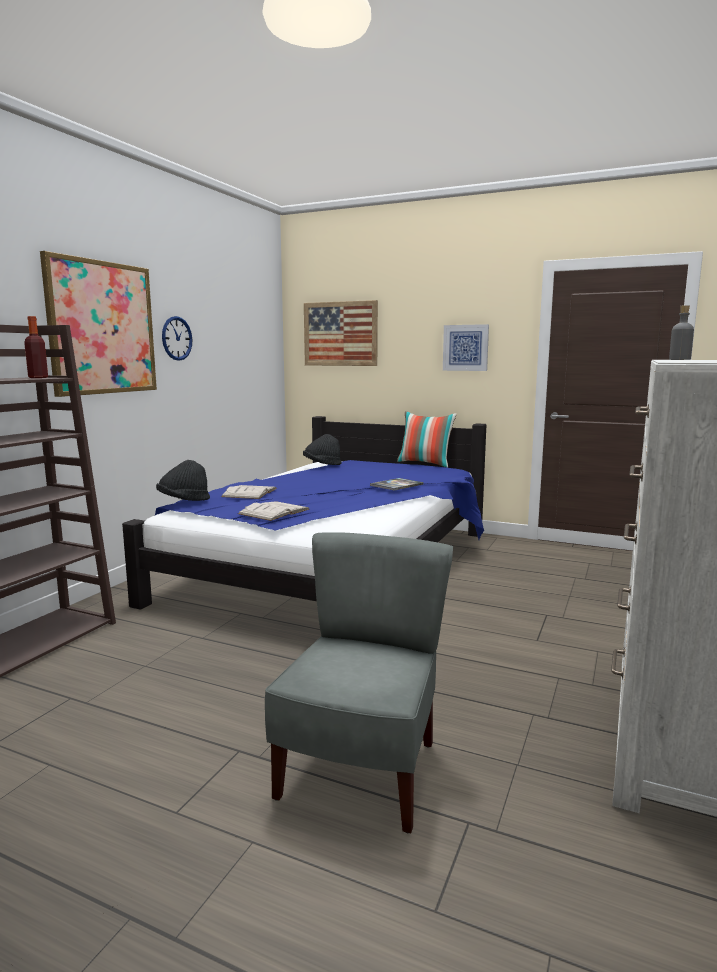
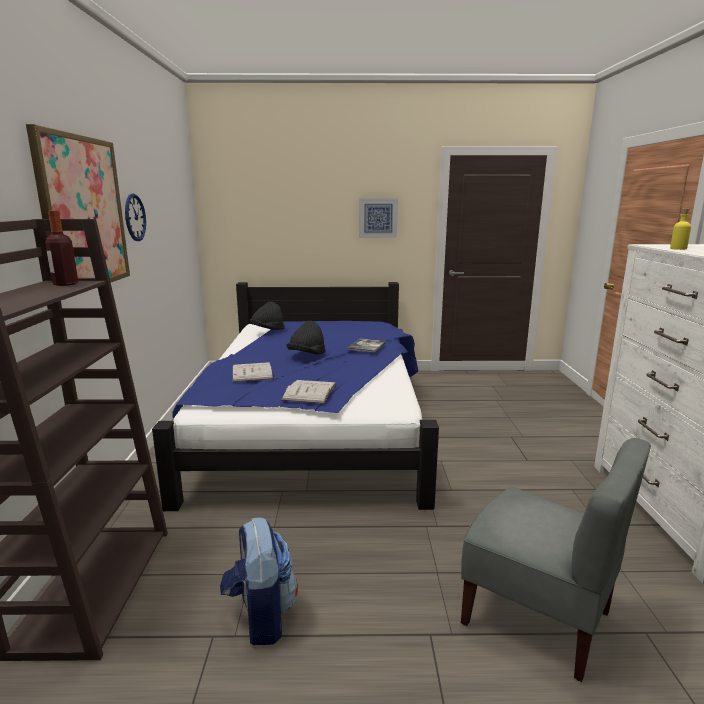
camera: 25 degrees left, 5 degrees up
(118, 696) = (260, 616): none -> backpack
(184, 501) = (200, 392): black hat -> black hat (307, 355)
(340, 334) = (258, 204): picture -> none
(361, 771) = (537, 617): grey chair -> grey chair turned 135 degrees clockwise
(425, 464) = (349, 319): pillow -> none
(679, 359) = (678, 249): grey bottle -> yellow bottle

